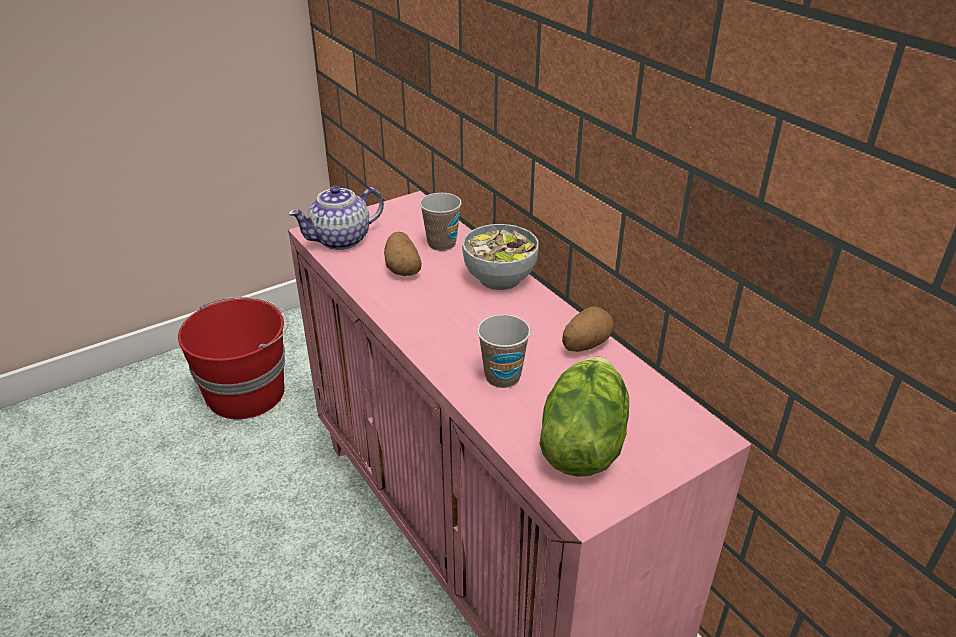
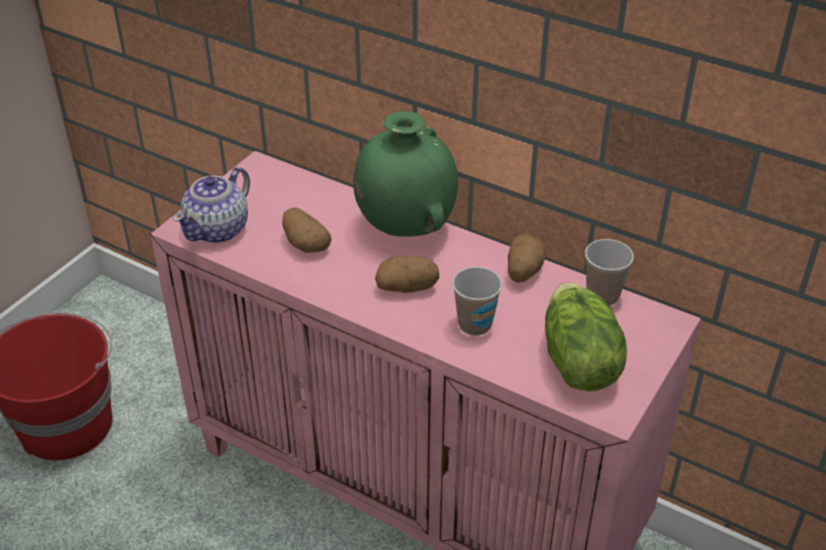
camera: 25 degrees left, 5 degrees up
(441, 244) = (323, 206): cup -> cup (602, 295)
(463, 327) = (407, 287): none -> potato
(500, 278) = (405, 227): bowl -> green vase

